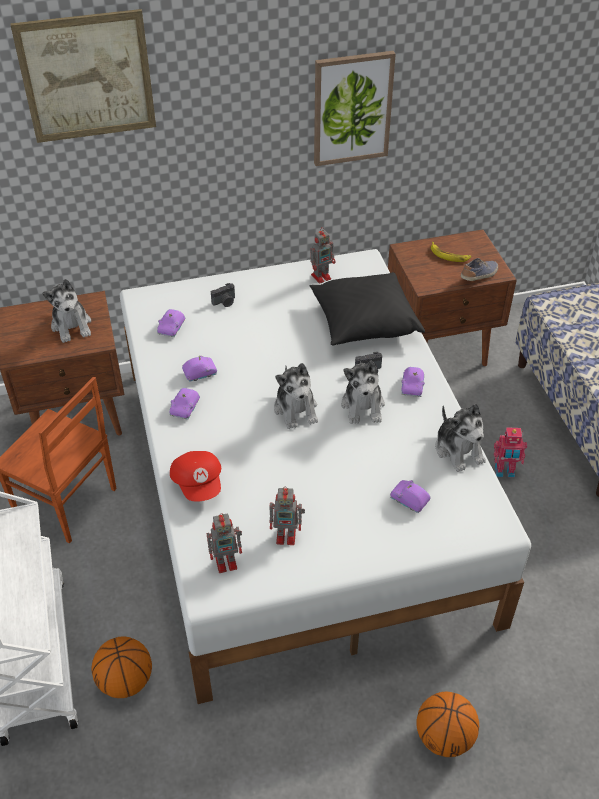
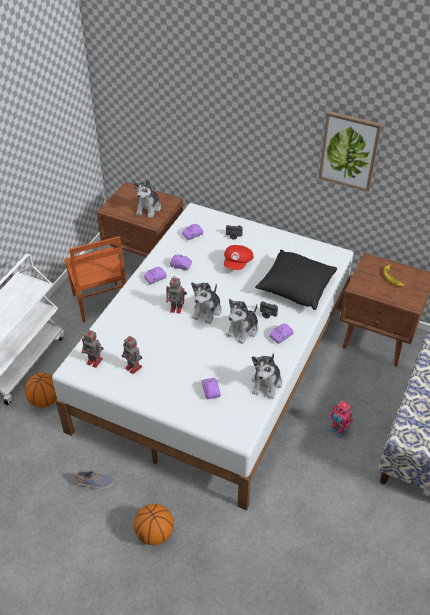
camera: 40 degrees right, 0 degrees up
(87, 77) = (192, 71): picture -> none
(199, 483) = (122, 318): red cap -> red cap (238, 263)
(322, 276) = (301, 250): toy robot -> toy robot (177, 308)
(479, 276) = (397, 299): shoe -> shoe (95, 483)

